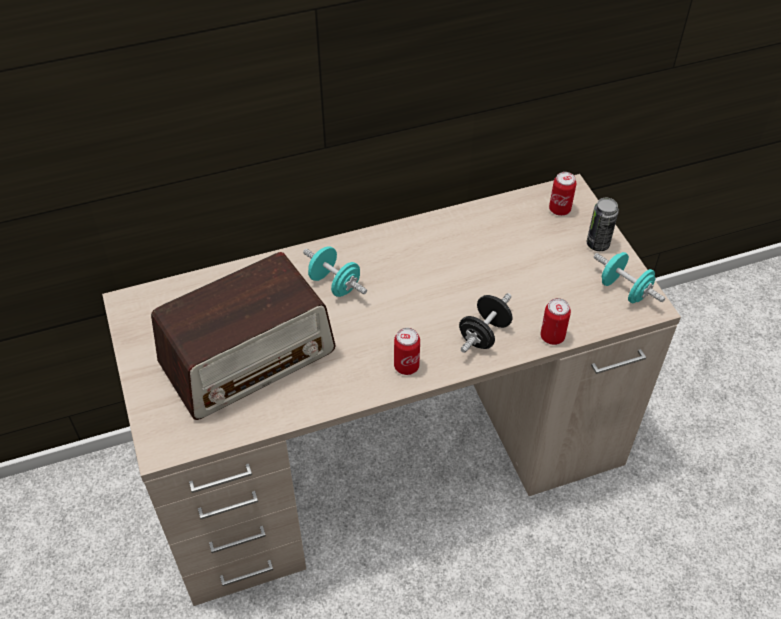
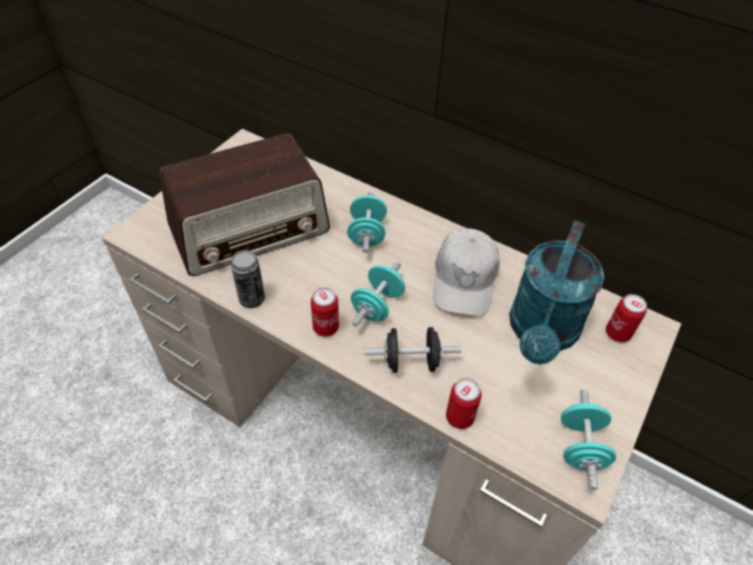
camera: 50 degrees right, 0 degrees up
(249, 357) = (250, 229): radio -> radio turned 45 degrees counterclockwise
(415, 322) = (377, 305): none -> turquoise dumbbell
(439, 256) = (465, 280): none -> white cap
(524, 247) = (541, 333): none -> turquoise watering can
(597, 244) = (612, 389): can -> can (252, 299)

